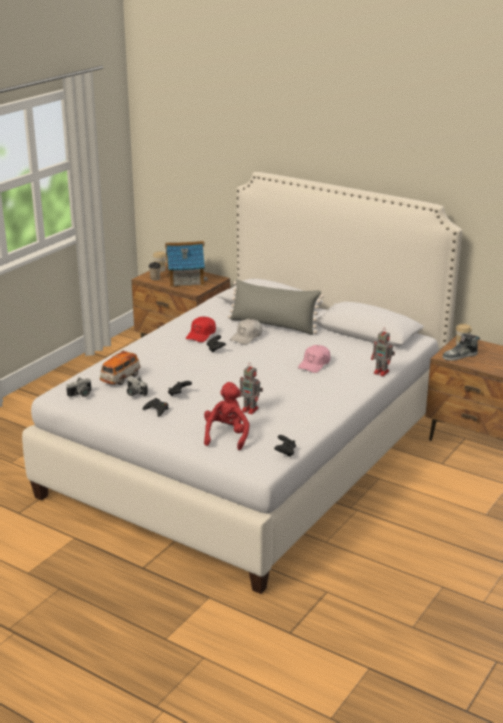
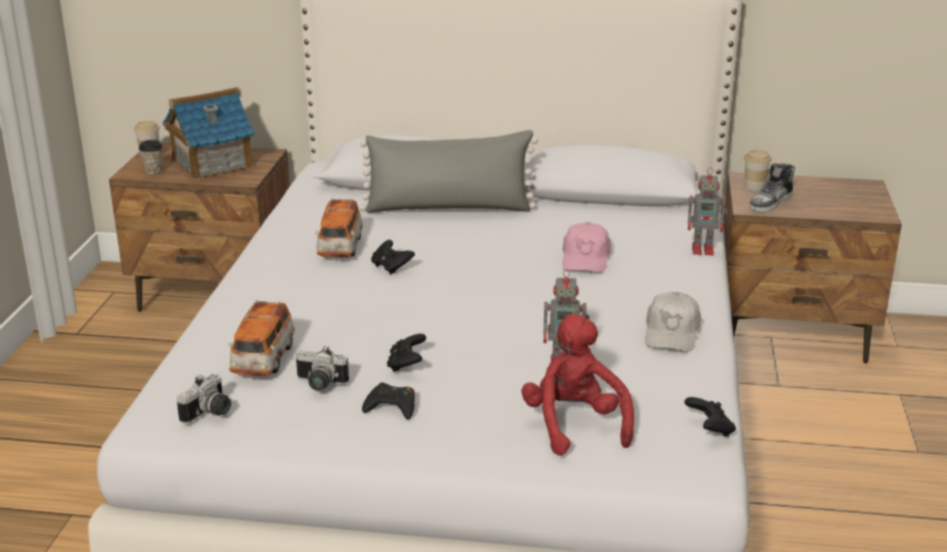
camera: 25 degrees left, 0 degrees up
(201, 335) = (340, 248): red cap -> toy car
(247, 337) = (424, 236): white cap -> white cap (672, 333)

